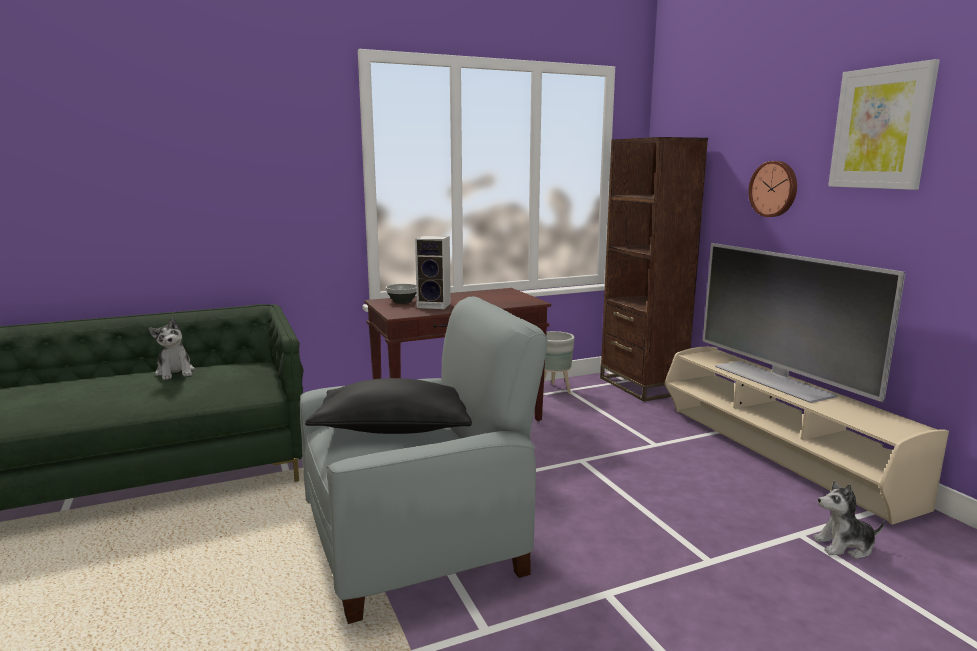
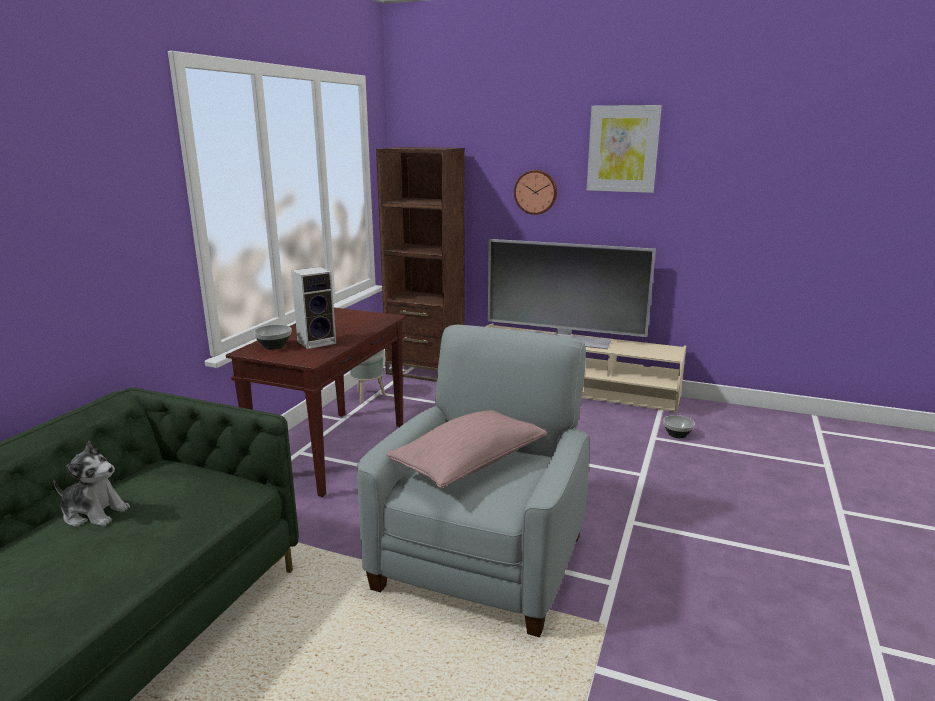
camera: 45 degrees left, 5 degrees up
(395, 428) = (469, 464): black pillow -> pink pillow
(844, 546) = (677, 434): plush toy -> bowl

